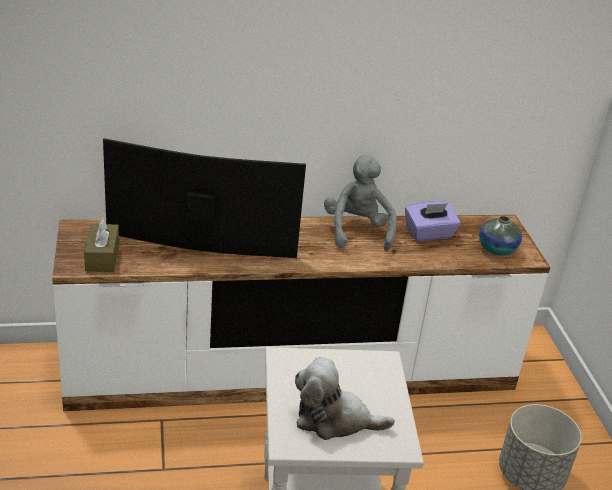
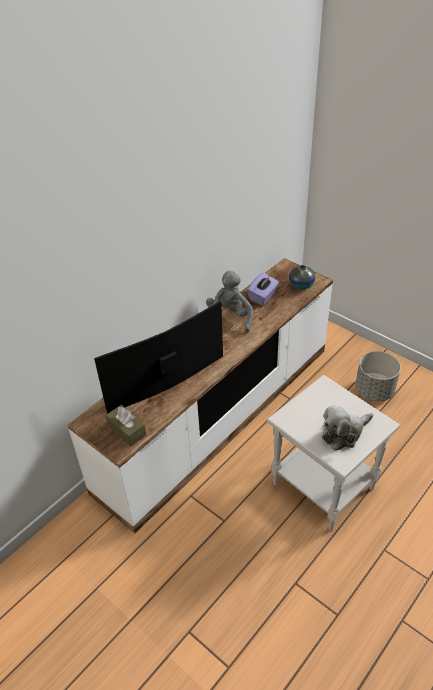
camera: 35 degrees left, 10 degrees up
(357, 231) = (229, 318): grey plush toy -> grey plush toy turned 45 degrees clockwise

